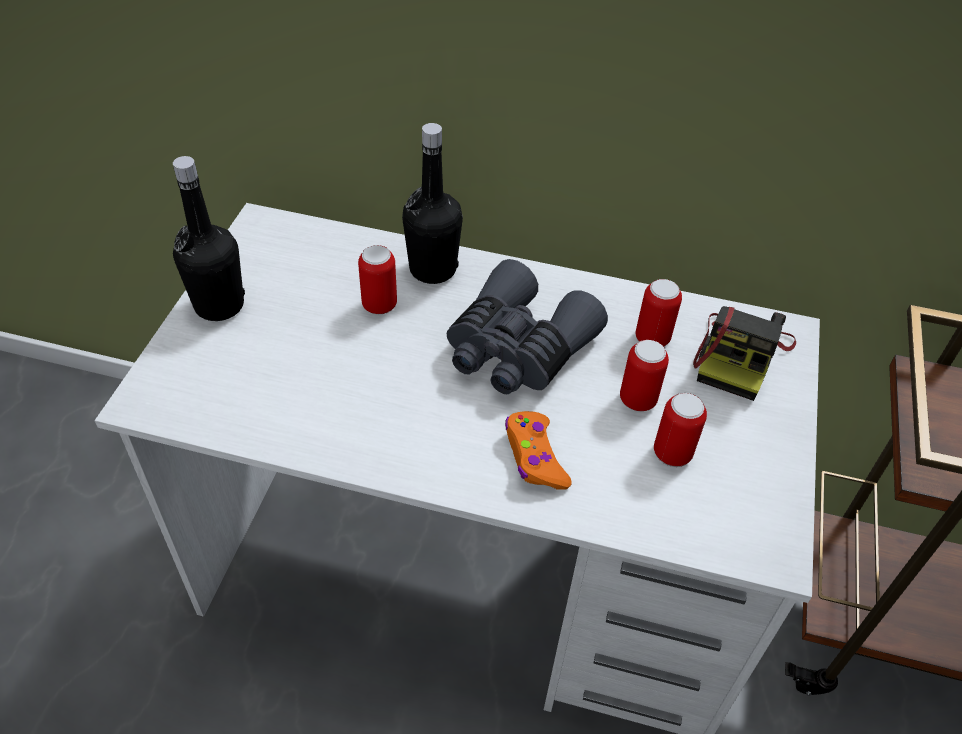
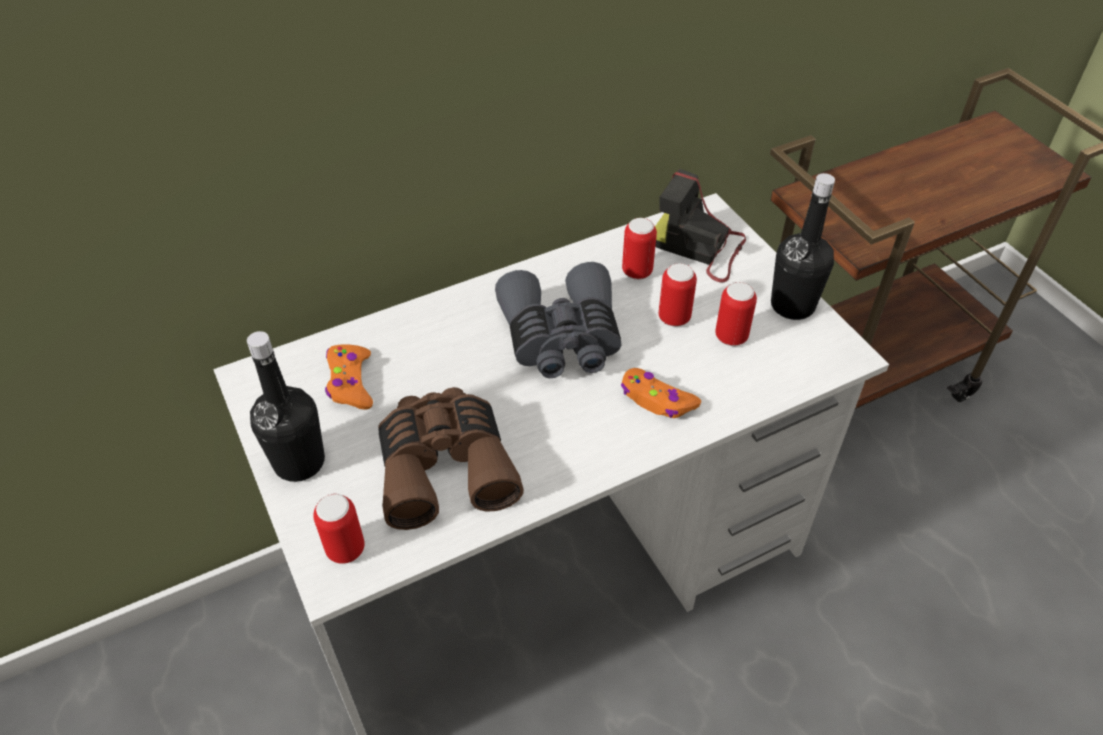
camera: 40 degrees left, 0 degrees up
(307, 382) = (445, 466): none -> brown binoculars
(319, 273) = (350, 383): none -> orange game controller
(379, 305) = (428, 374): can -> can (345, 549)
(432, 269) = (434, 322): black bottle -> black bottle (792, 305)
(740, 356) = (699, 247): camera -> camera turned 135 degrees clockwise

